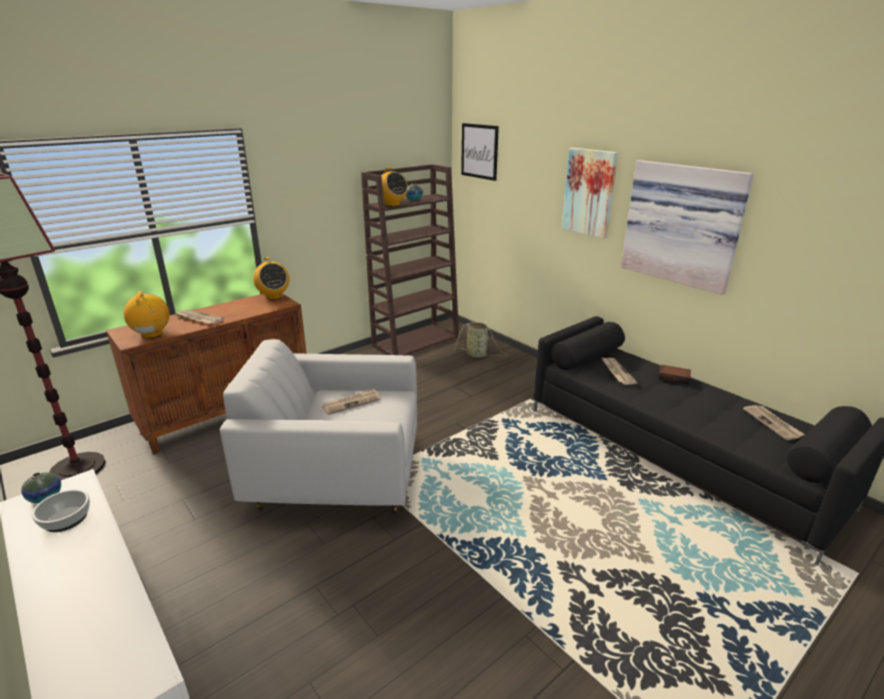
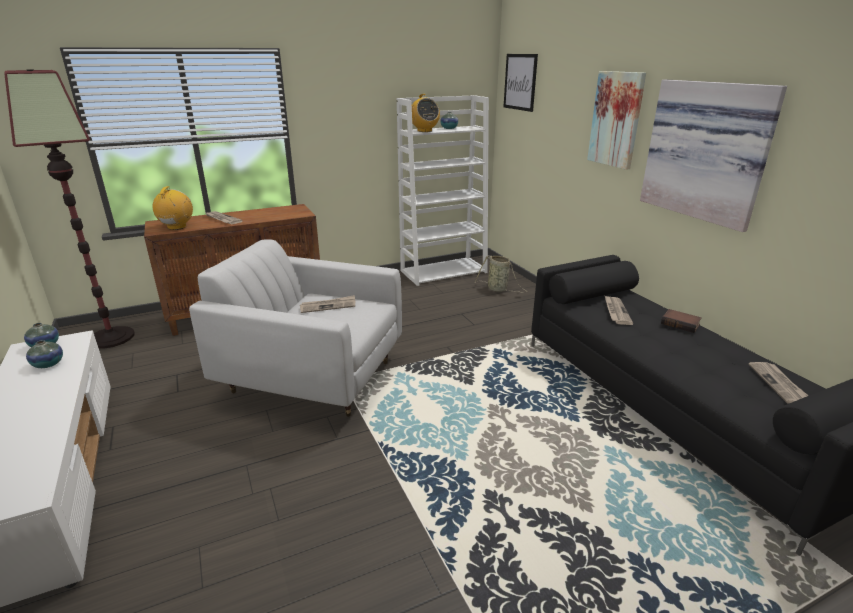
camera: 15 degrees right, 0 degrees up
(66, 519) = (48, 364): bowl -> vase
(273, 296) = (297, 208): radio -> none
(416, 341) = (444, 271): brown bookcase -> white bookcase

